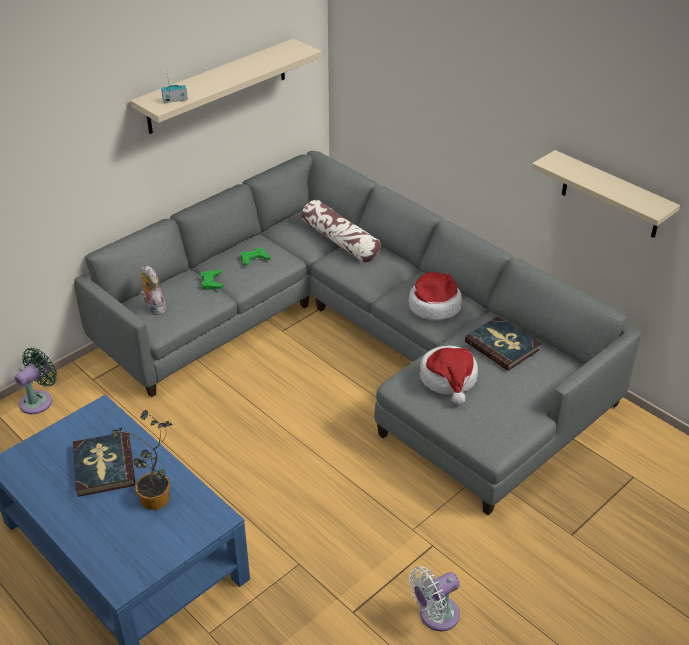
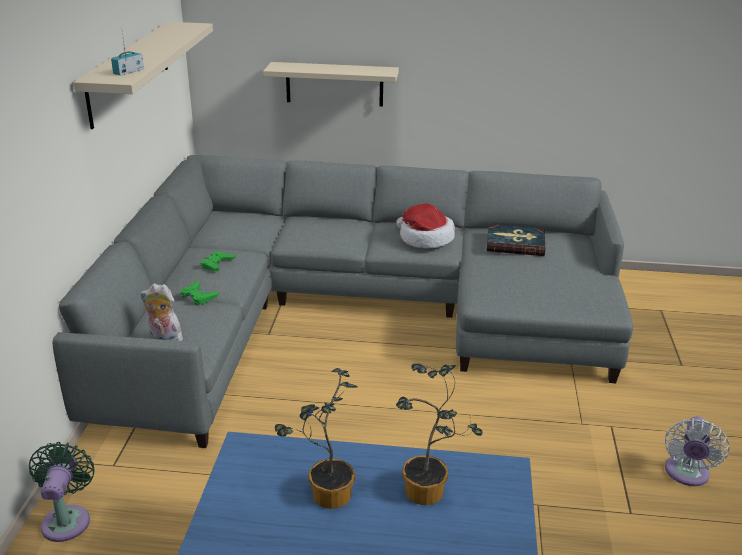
camera: 40 degrees left, 10 degrees down
(103, 466) = (325, 495): book -> potted plant
(340, 241) = (279, 225): pillow -> none
(449, 379) = (513, 279): hat -> none
(611, 195) = (555, 75): beige shelf -> beige shelf (334, 84)

